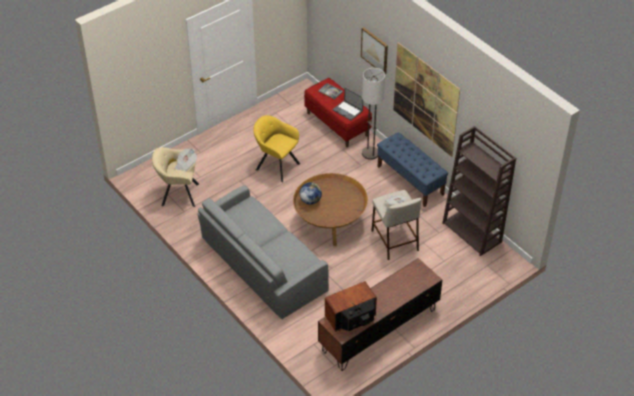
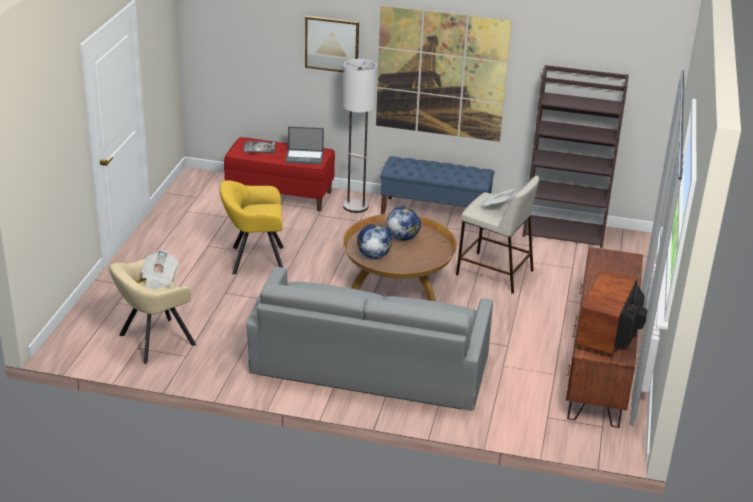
camera: 40 degrees left, 15 degrees down
(339, 196) = (402, 237): none -> globe

